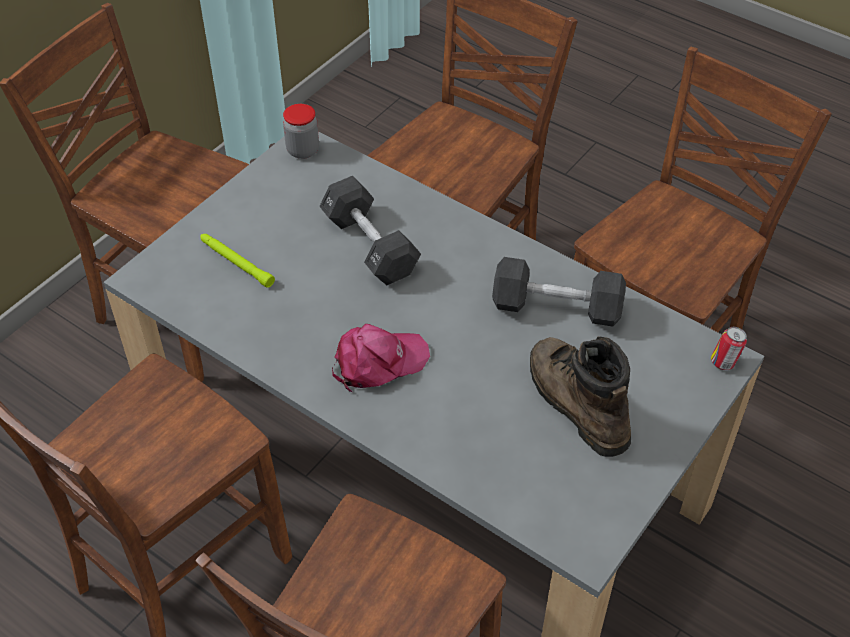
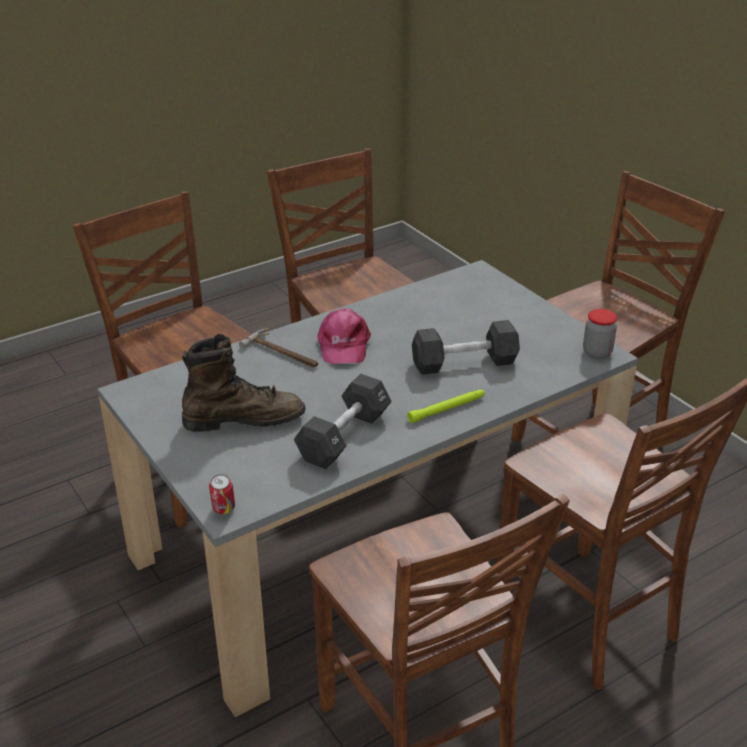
camera: 110 degrees right, 15 degrees down
(236, 262) = (475, 306): green flashlight -> green flashlight (447, 409)
(423, 416) = (283, 353): none -> hammer

